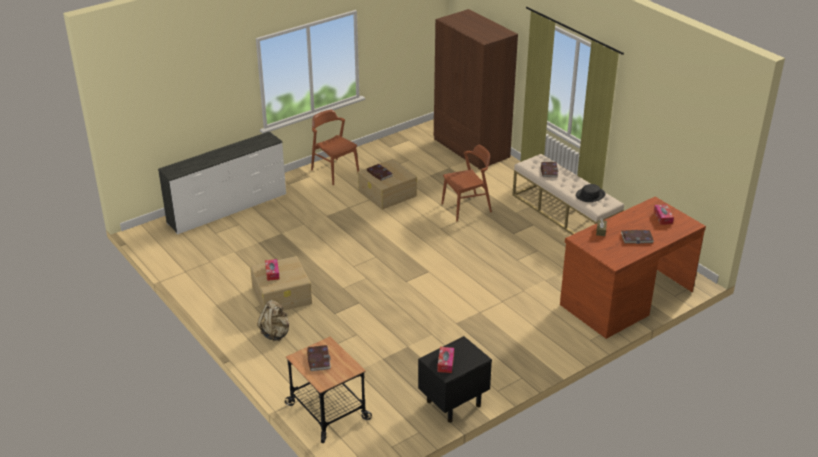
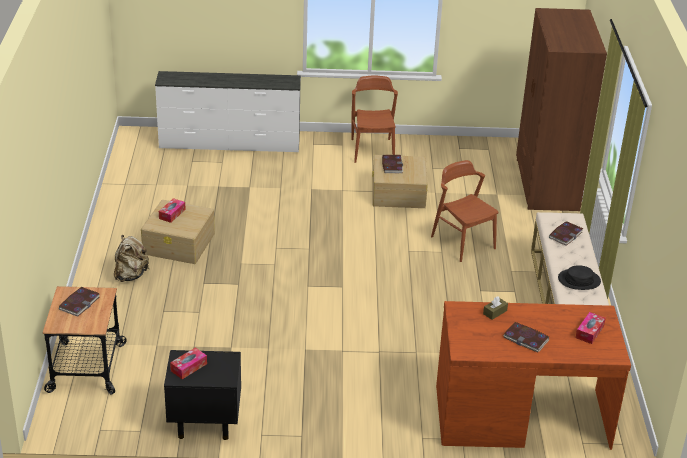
camera: 35 degrees right, 0 degrees up
(466, 208) = (462, 242): brown chair -> brown chair turned 135 degrees counterclockwise

